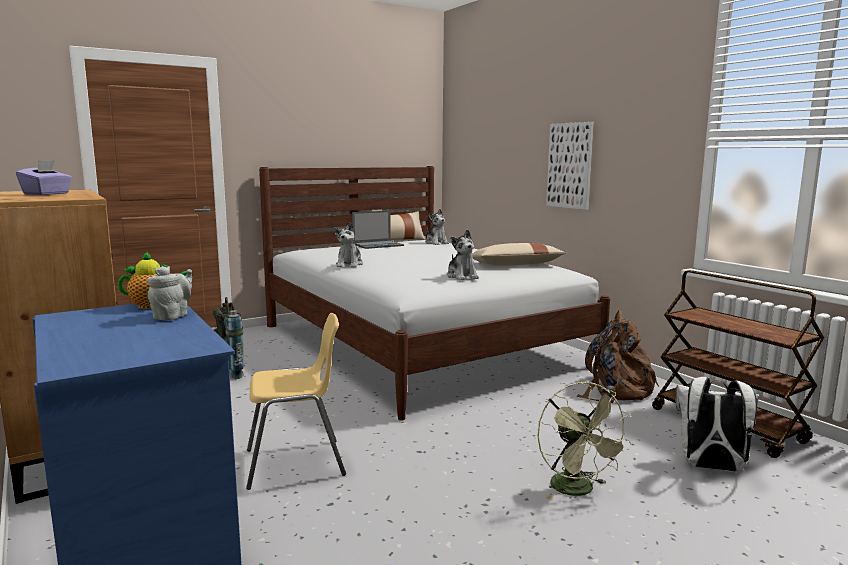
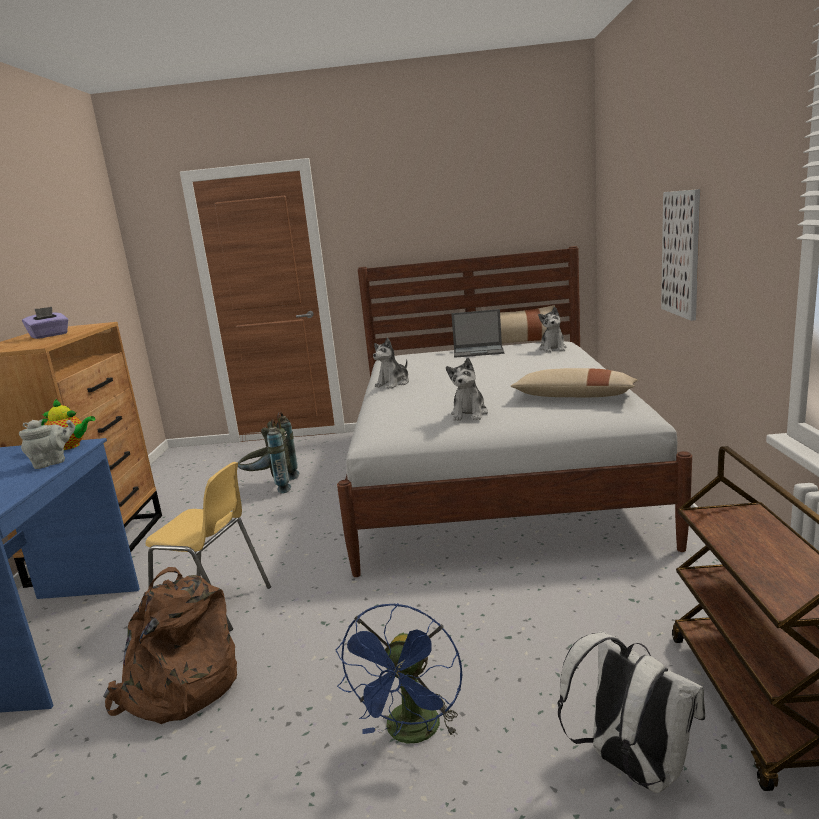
camera: 35 degrees right, 5 degrees up
(578, 490) = (412, 734): green fan -> blue fan
(615, 390) = (654, 593): brown backpack -> brown backpack (179, 687)

